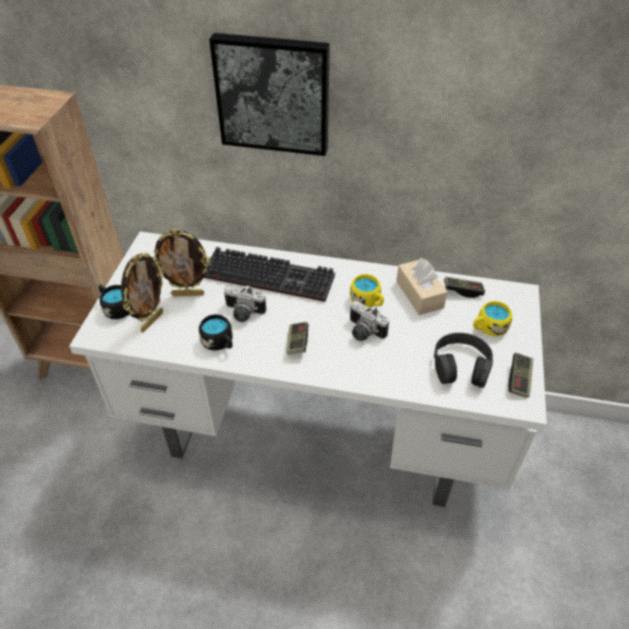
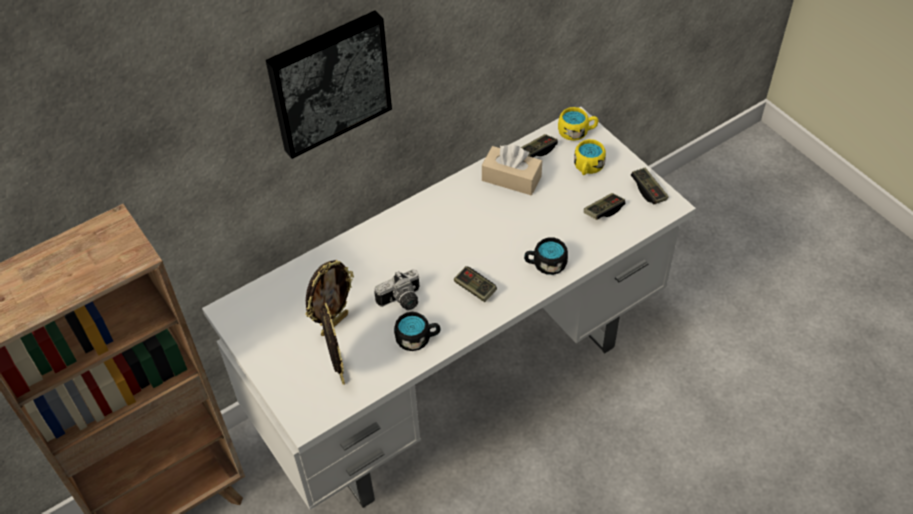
camera: 45 degrees left, 5 degrees up
(116, 308) = (290, 386): black mug -> black mug (545, 264)
(271, 275) = (380, 252): keyboard -> none
(363, 332) = (510, 241): camera -> none
(367, 301) = (482, 214): yellow mug -> yellow mug (577, 132)
(461, 366) = (603, 211): black headphones -> game controller

